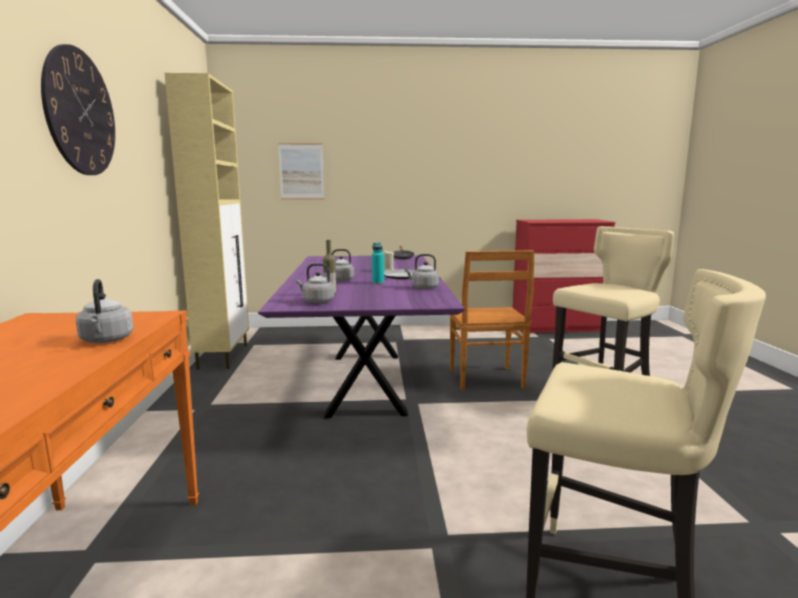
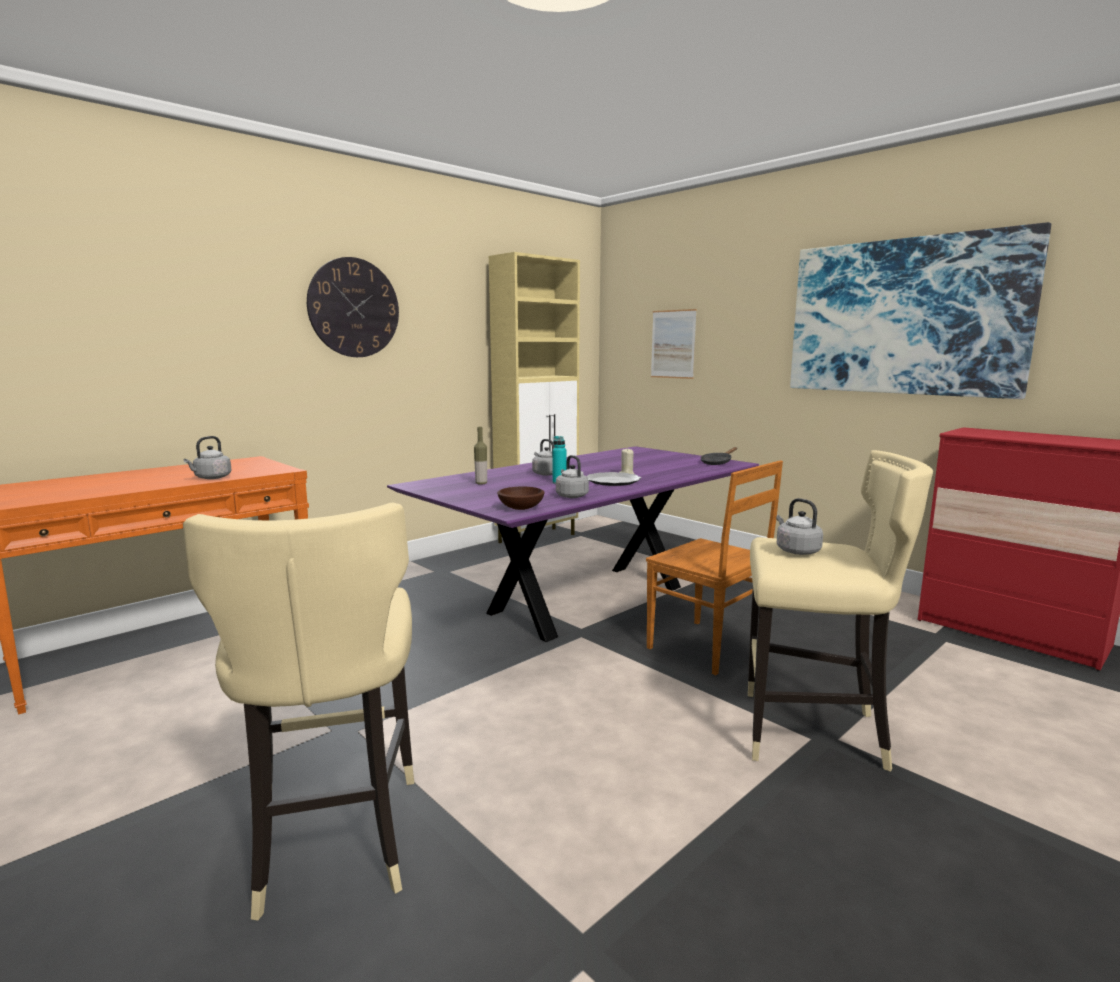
camera: 50 degrees right, 0 degrees up
(316, 301) = (446, 487): grey kettle -> grey kettle (796, 550)
(433, 300) = (520, 508): none -> brown bowl
(477, 155) = (903, 317): none -> picture
(486, 379) = (708, 647): brown chair -> brown chair turned 90 degrees counterclockwise

